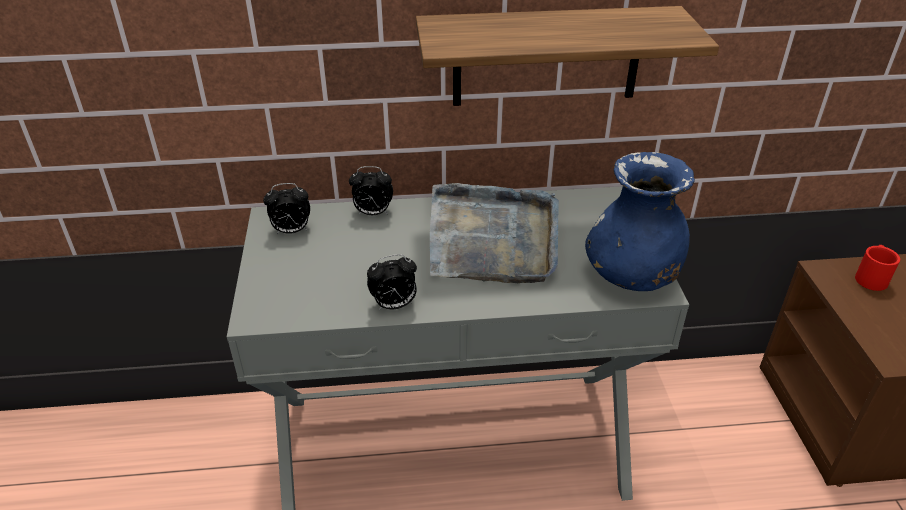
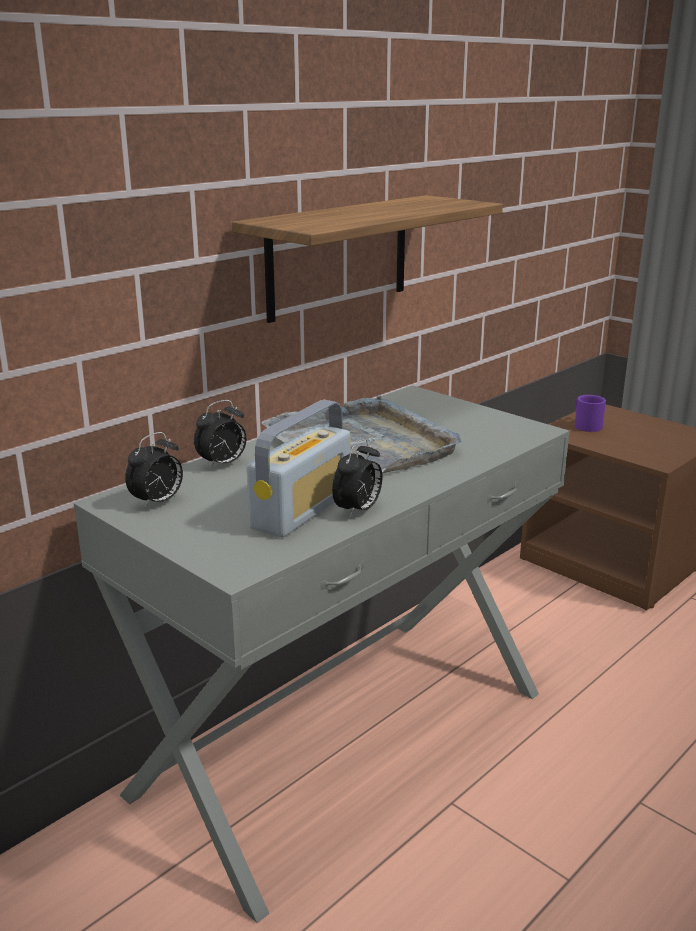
camera: 40 degrees left, 15 degrees down
(362, 284) = (302, 509): none -> radio
(632, 276) = (508, 429): blue vase -> none
(871, 276) = (585, 424): red mug -> purple mug

